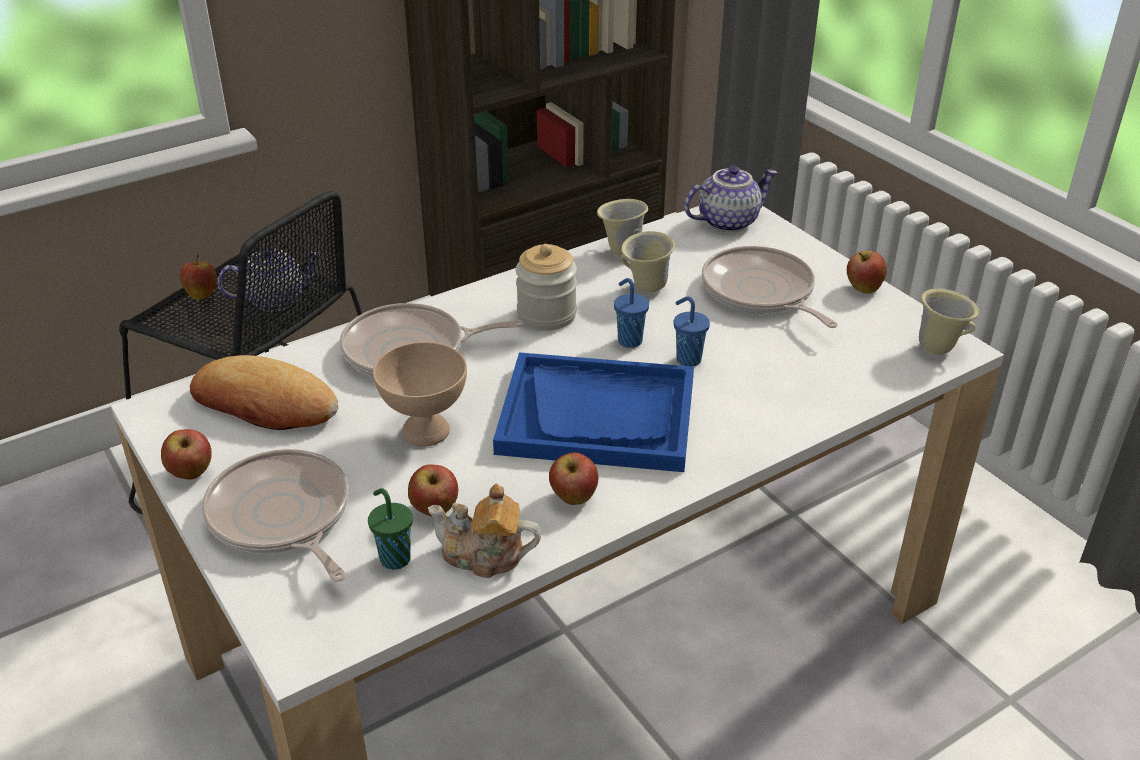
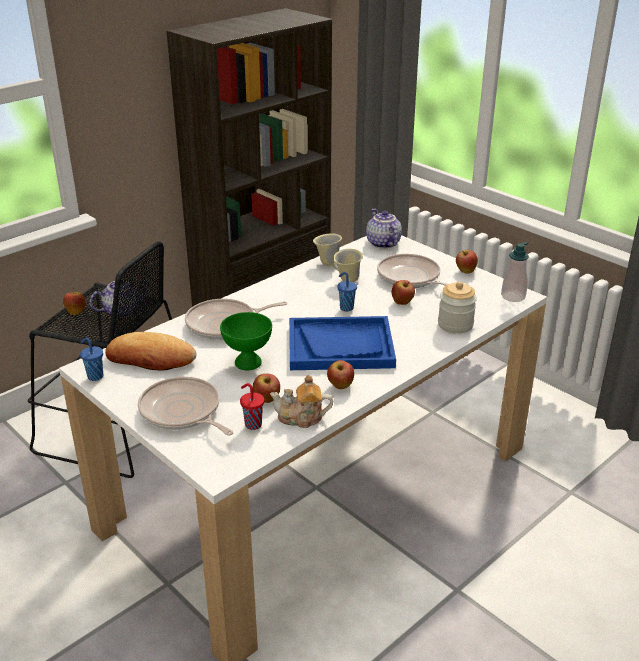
camera: 10 degrees left, 5 degrees down
(191, 474) = (122, 396): apple -> apple (402, 303)
(394, 558) = (252, 424): green cup -> red cup
(425, 430) = (247, 362): beige bowl -> green bowl
(546, 315) = (296, 299): jar -> jar (455, 324)
(687, 359) = (380, 314): blue cup -> blue cup (94, 376)
(727, 221) = (382, 243): teapot -> teapot turned 75 degrees counterclockwise
(939, 348) = (513, 296): beige mug -> soap dispenser

